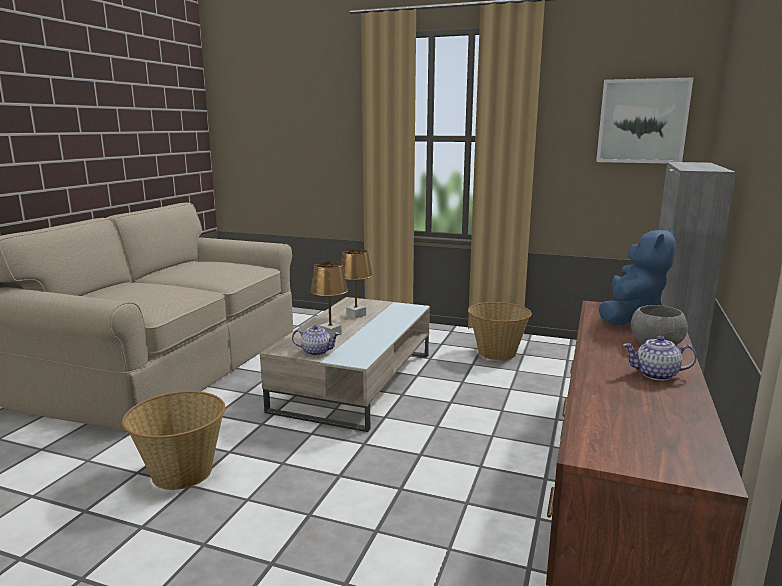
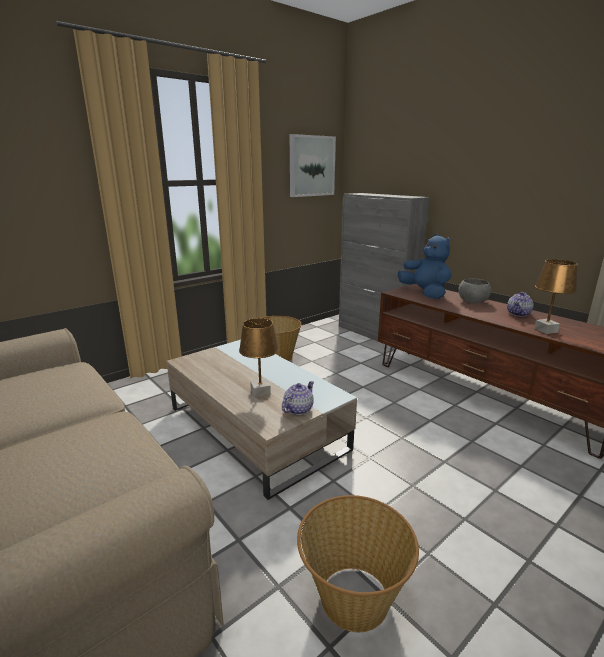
camera: 60 degrees left, 5 degrees up
(356, 315) = (227, 369): brown table lamp -> brown table lamp (546, 330)

